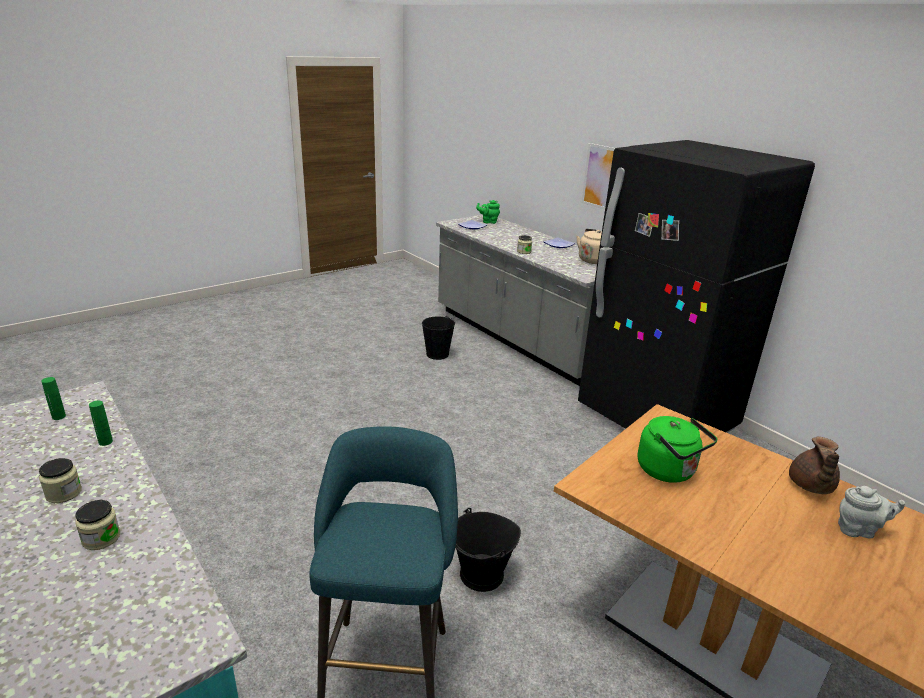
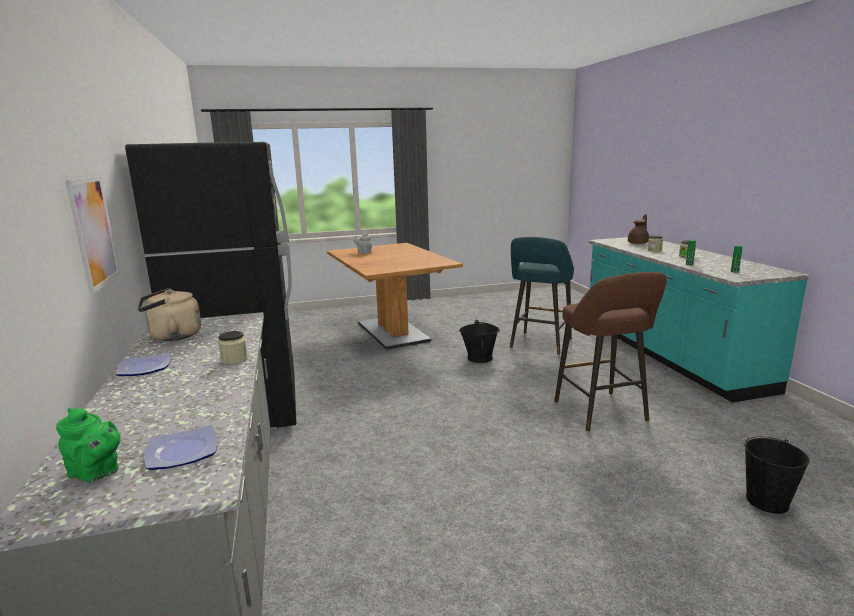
camera: 155 degrees left, 10 degrees down
(293, 482) = (603, 413): none -> brown stool
(437, 354) = (383, 551): black bucket -> black bucket (767, 501)
(669, 471) = (405, 262): green kettle -> none
(810, 486) = (355, 257): brown teapot -> brown teapot (638, 243)

